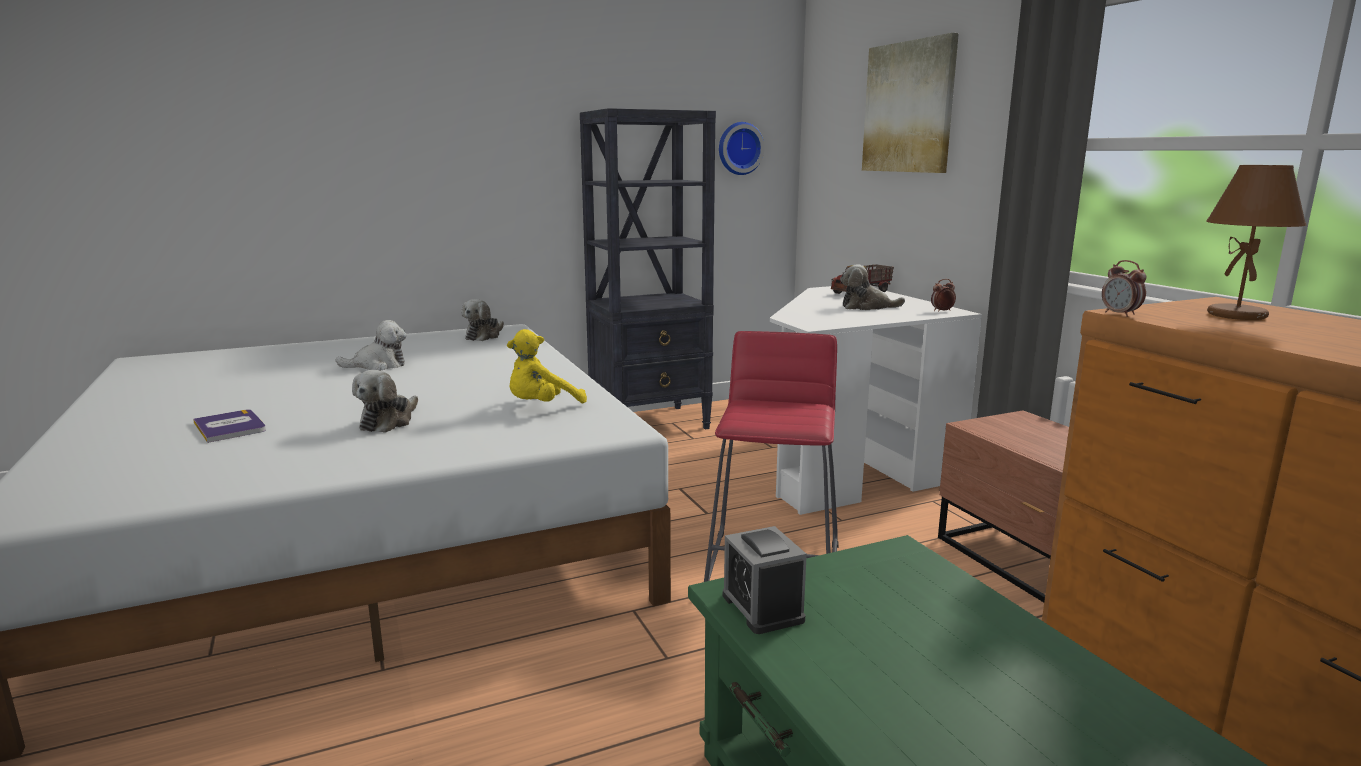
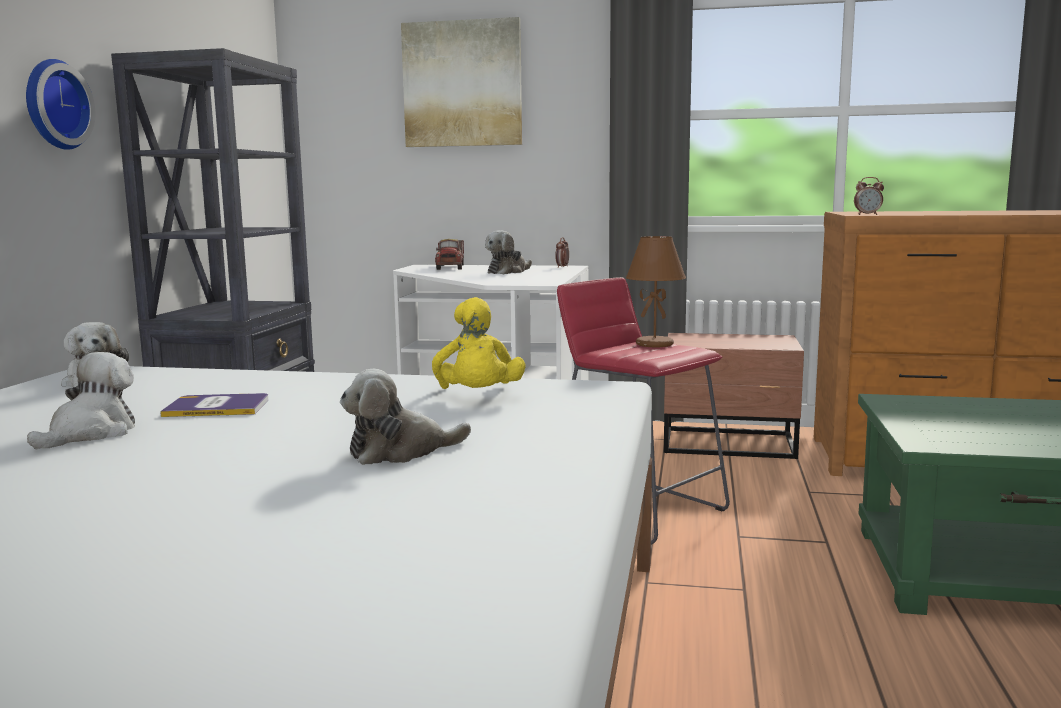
camera: 55 degrees left, 5 degrees down
(230, 427) = (220, 532): book -> book (217, 407)
(388, 421) = (400, 451): plush toy -> plush toy turned 105 degrees clockwise
(739, 148) = (244, 122): wall clock -> wall clock (53, 105)
(762, 608) = (956, 441): alarm clock -> none
(1238, 315) = (890, 212): brown table lamp -> brown table lamp (655, 344)

